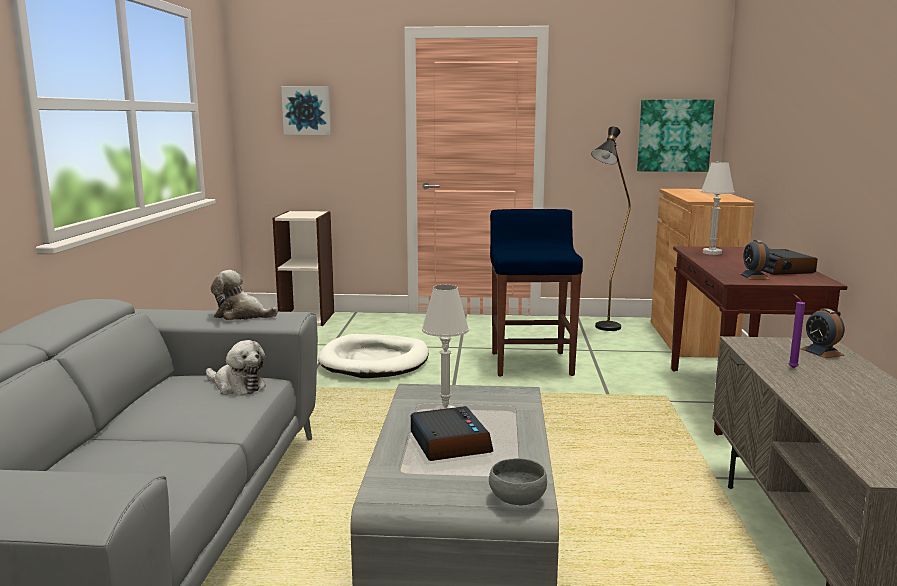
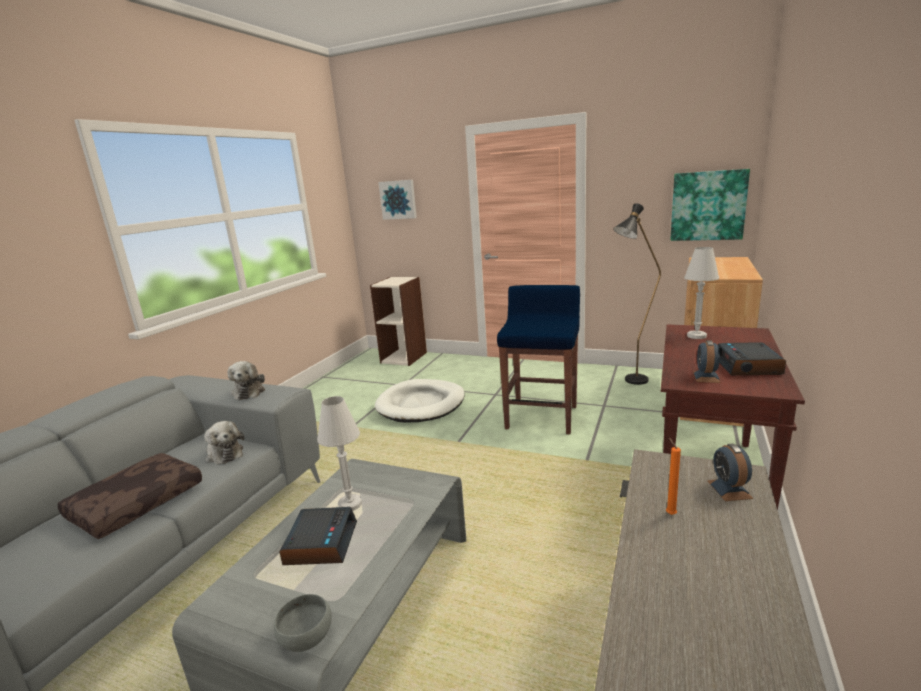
camera: 20 degrees right, 5 degrees up
(175, 433) = (137, 503): none -> brown pillow
(242, 315) = (249, 391): plush toy -> plush toy turned 135 degrees counterclockwise
(791, 368) = (669, 513): purple candle -> orange candle

